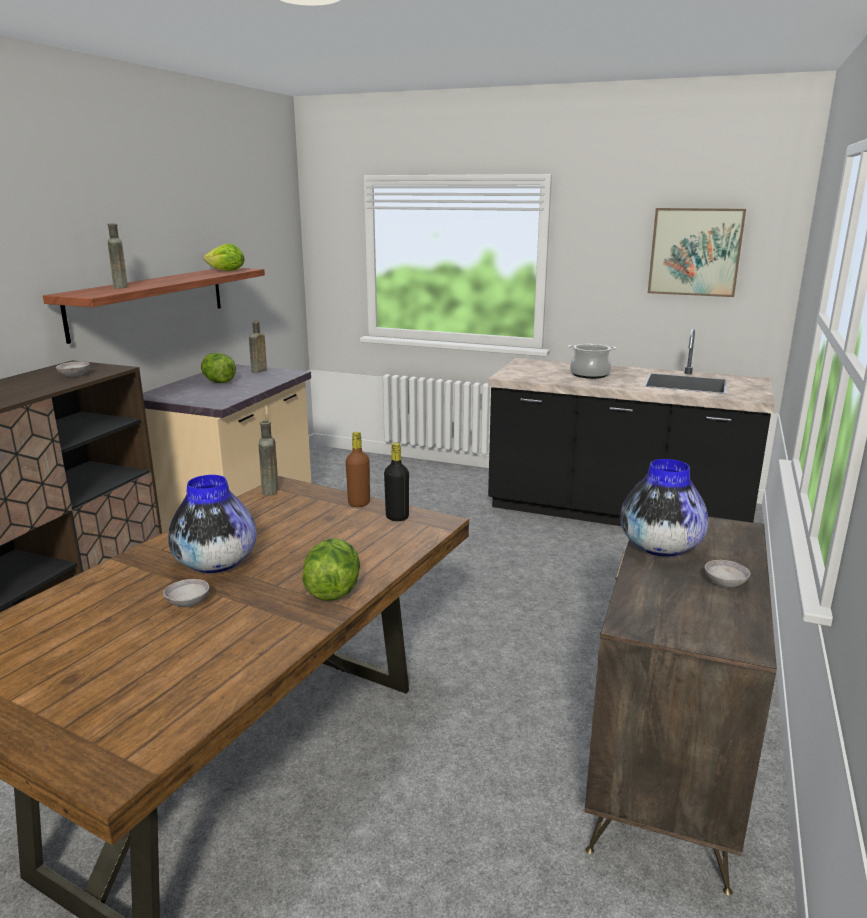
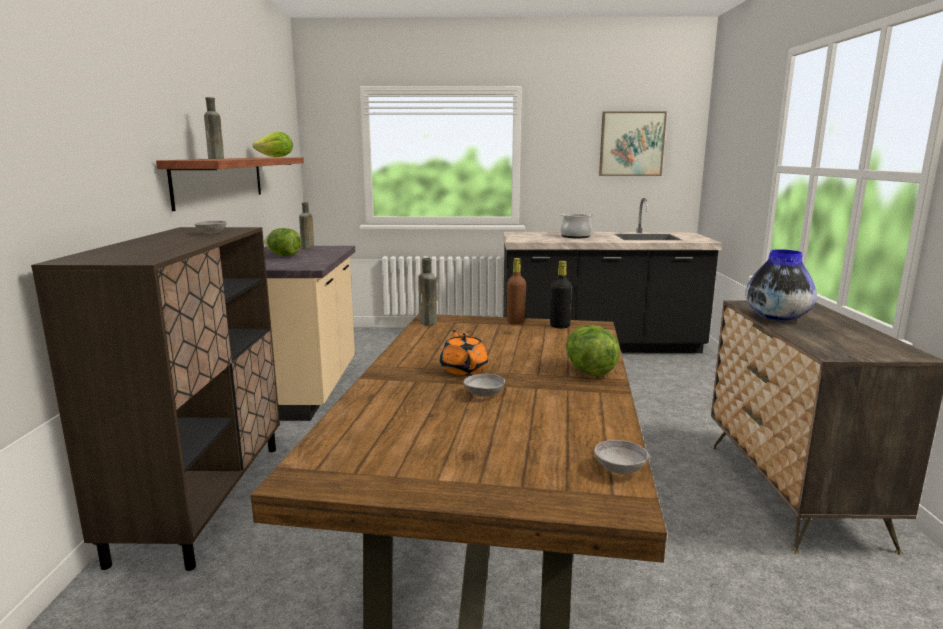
camera: 20 degrees left, 5 degrees down
(215, 564) = (463, 369): vase -> orange teapot
(725, 583) = (846, 329): grey bowl -> grey bowl (620, 469)

